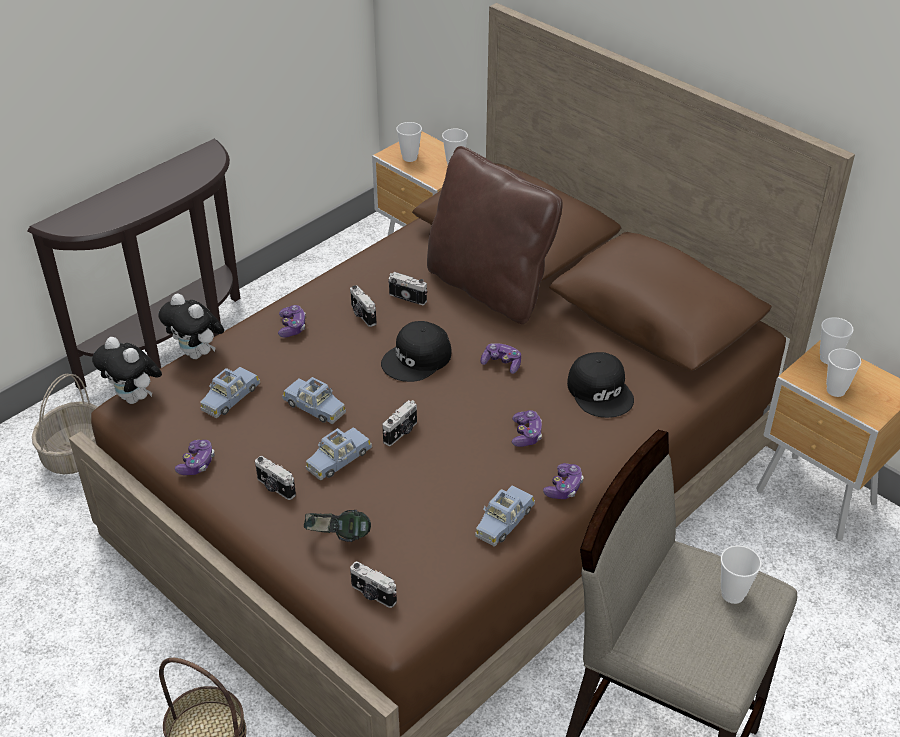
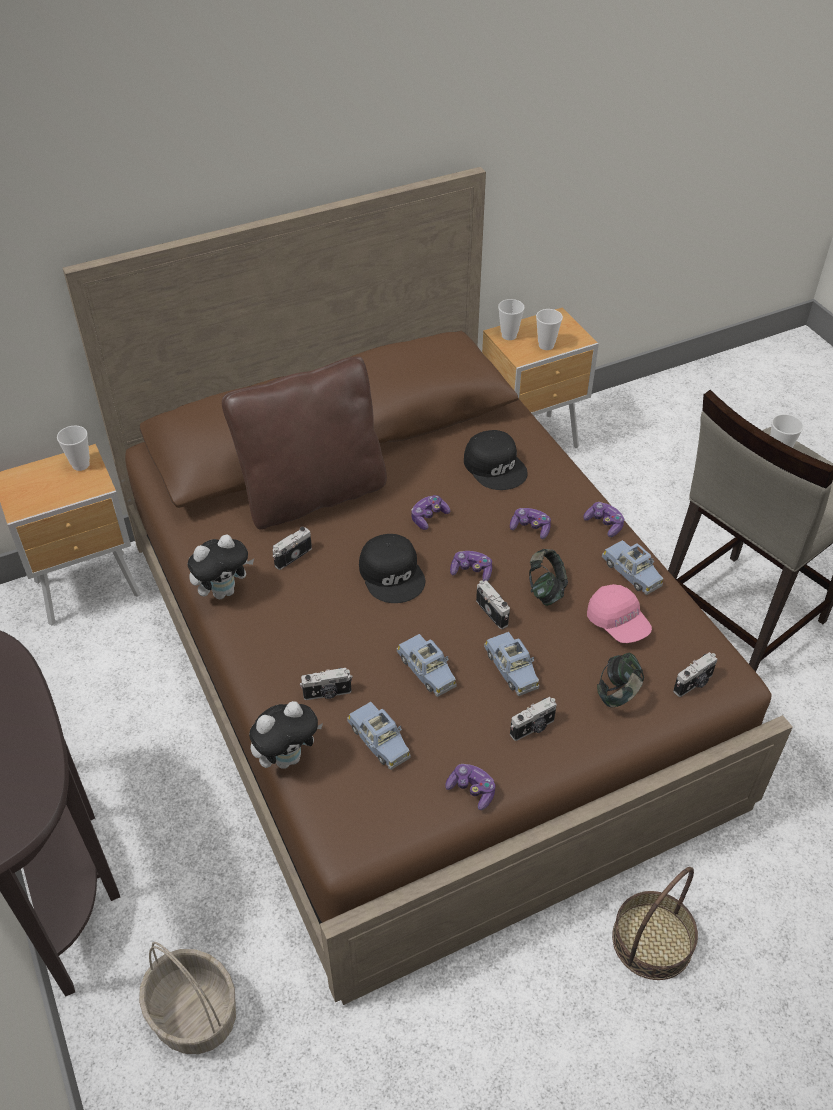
camera: 70 degrees left, 5 degrees up
(135, 398) = (336, 833): plush toy -> plush toy (224, 591)
(292, 327) = (287, 661): game controller -> game controller (471, 571)
(315, 407) = (427, 670): blue toy car -> blue toy car turned 90 degrees clockwise
(362, 315) = (301, 599): camera -> camera (327, 694)
(409, 157) = (39, 495): cup -> none
(428, 523) = (618, 623): none -> pink cap
(447, 462) = (546, 590): none -> headphones
(601, 391) = (495, 466): black cap -> black cap turned 60 degrees clockwise

